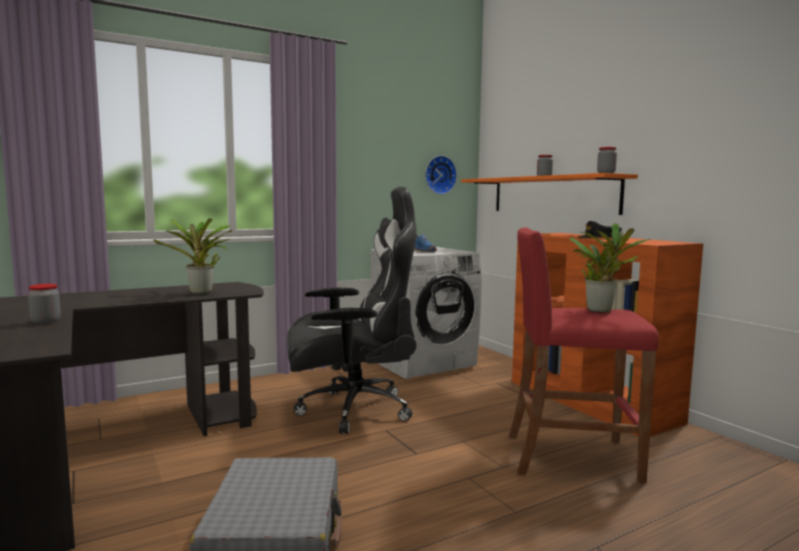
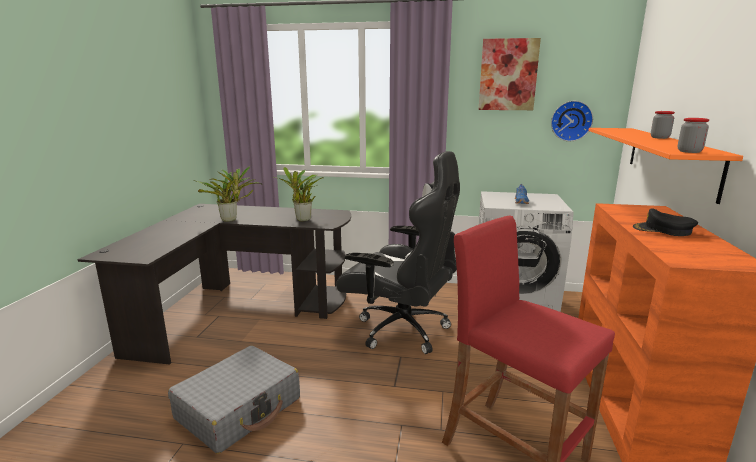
camera: 40 degrees right, 10 degrees up
(46, 322) = (188, 232): jar -> none
(385, 127) = (508, 75): none -> picture
(601, 310) = (556, 324): potted plant -> potted plant (231, 220)

